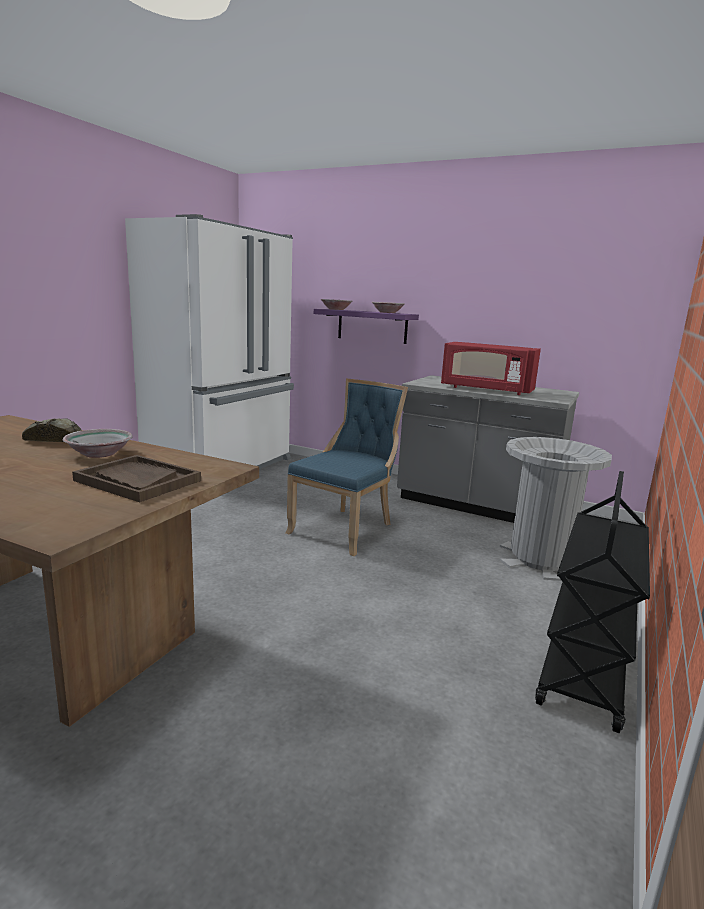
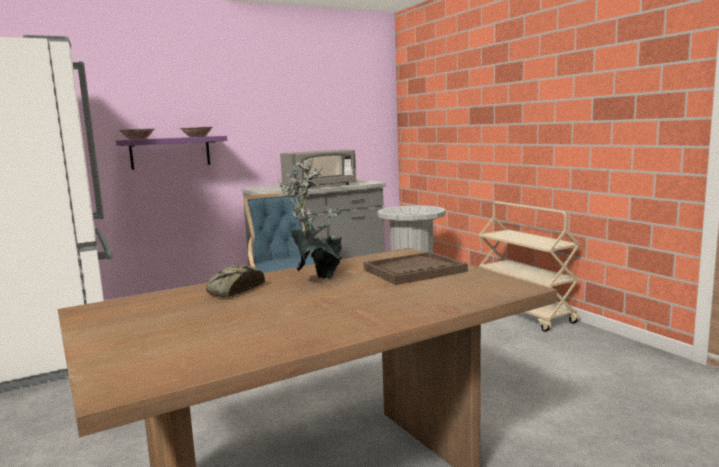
camera: 55 degrees left, 5 degrees down
(100, 453) = (317, 278): bowl -> potted plant
(486, 390) = (321, 186): red microwave -> grey microwave
(585, 669) = (525, 314): black cart -> beige cart

